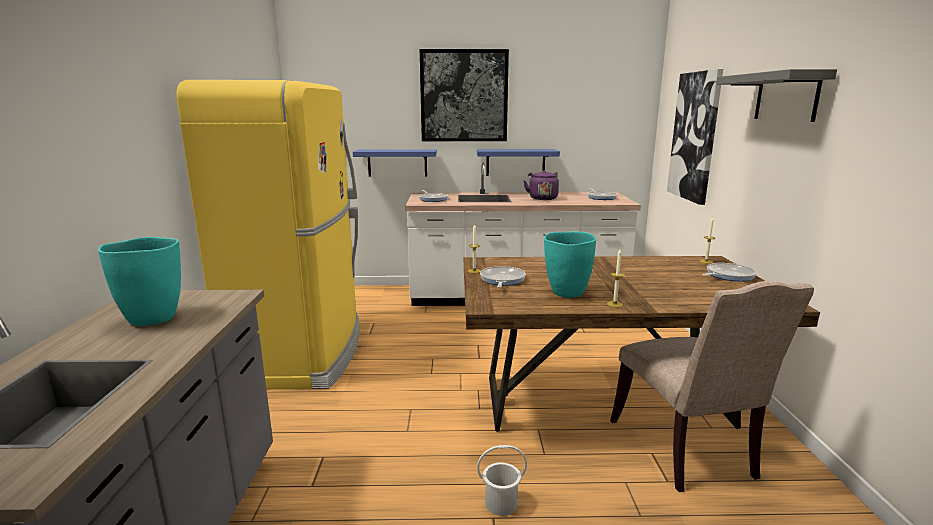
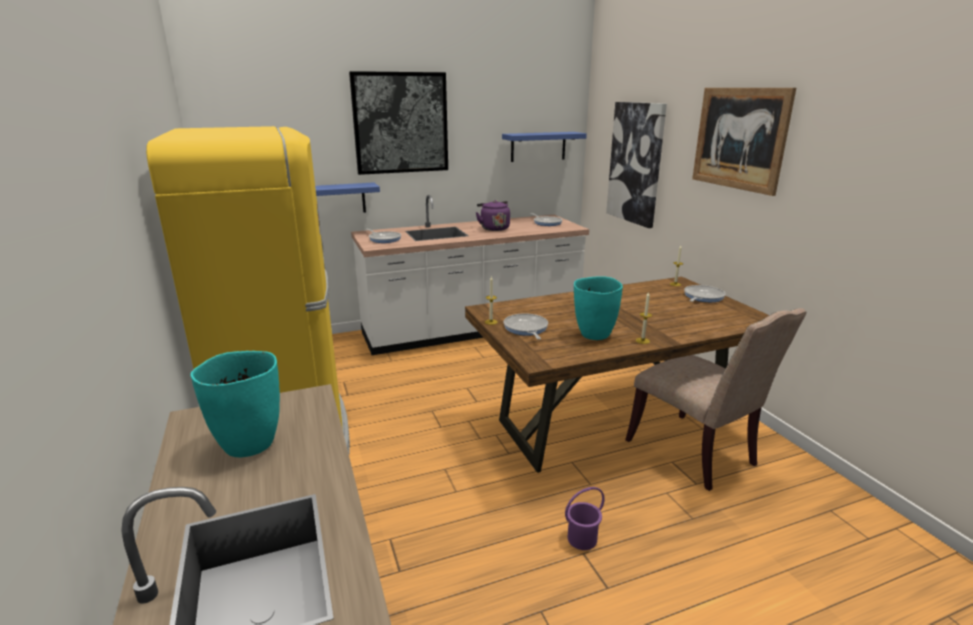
camera: 20 degrees left, 5 degrees up
(501, 504) = (582, 539): white bucket -> purple bucket
(515, 162) = (457, 191): blue shelf -> blue shelf (538, 146)
(786, 97) = (739, 138): grey shelf -> picture

